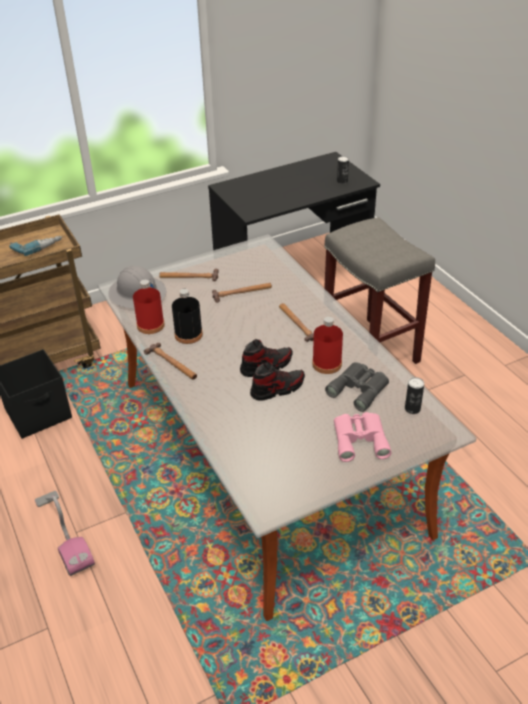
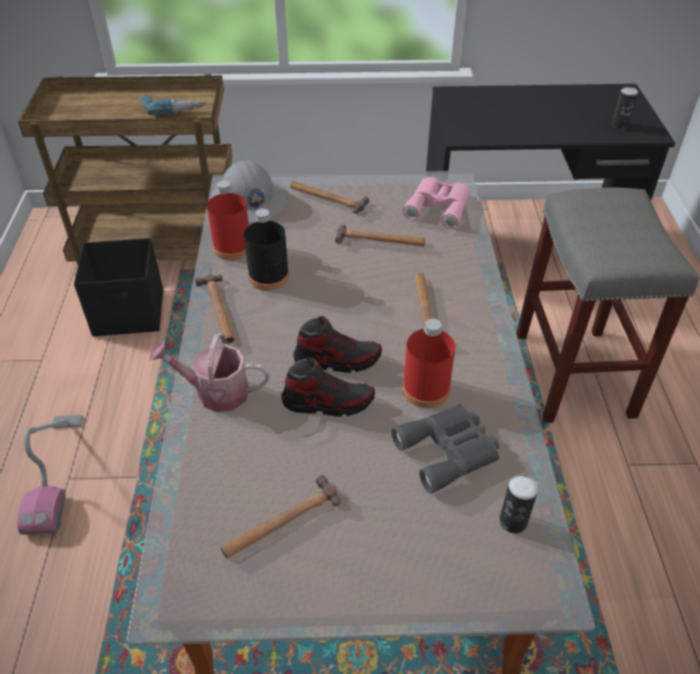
camera: 25 degrees right, 5 degrees up
(207, 407) = (215, 392): none -> watering can
(295, 453) = (280, 521): none -> hammer
(360, 439) = (394, 539): pink binoculars -> pink binoculars (439, 206)

